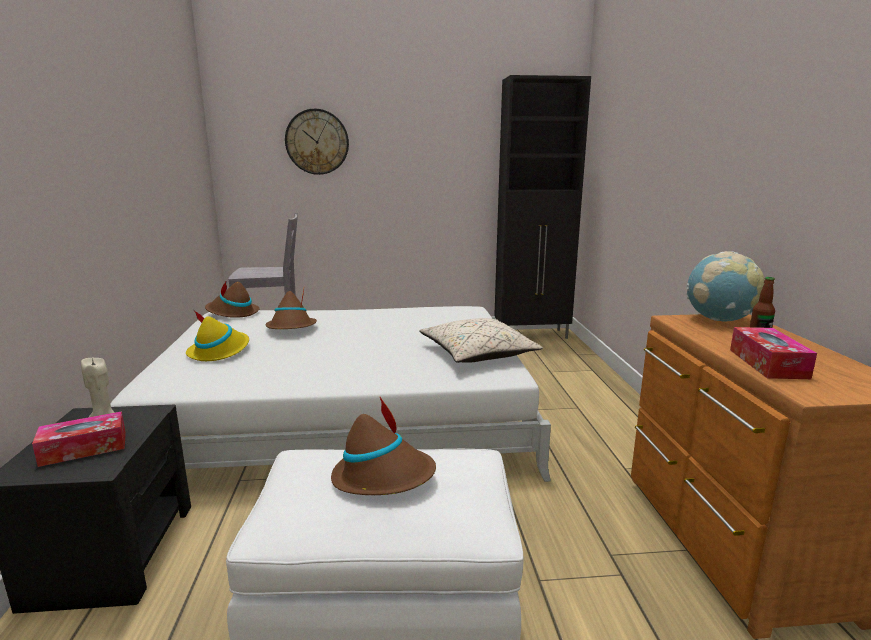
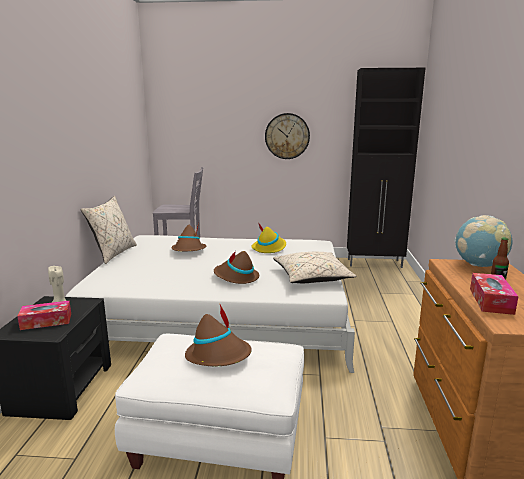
camera: 10 degrees right, 0 degrees up
(176, 339) = (113, 254): none -> beige pillow
(219, 351) = (138, 264): yellow hat -> yellow hat (269, 248)
(232, 313) = (152, 237): brown hat -> brown hat (236, 277)
(317, 142) = (219, 116): wall clock -> wall clock (287, 136)

